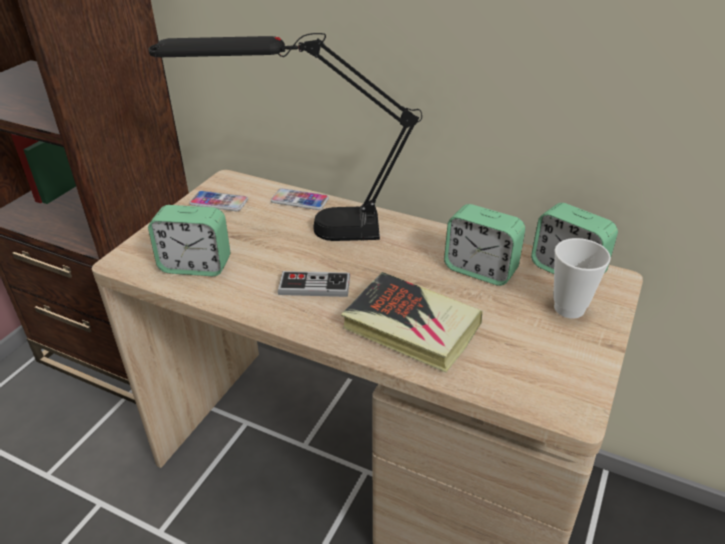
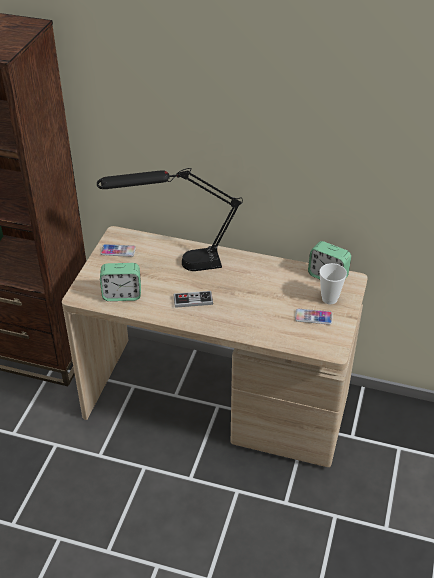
camera: 10 degrees left, 5 degrees up
(299, 200) = (167, 245): phone -> phone (313, 317)
(411, 327) = (250, 318): book -> none
(480, 270) = (281, 281): alarm clock -> none

